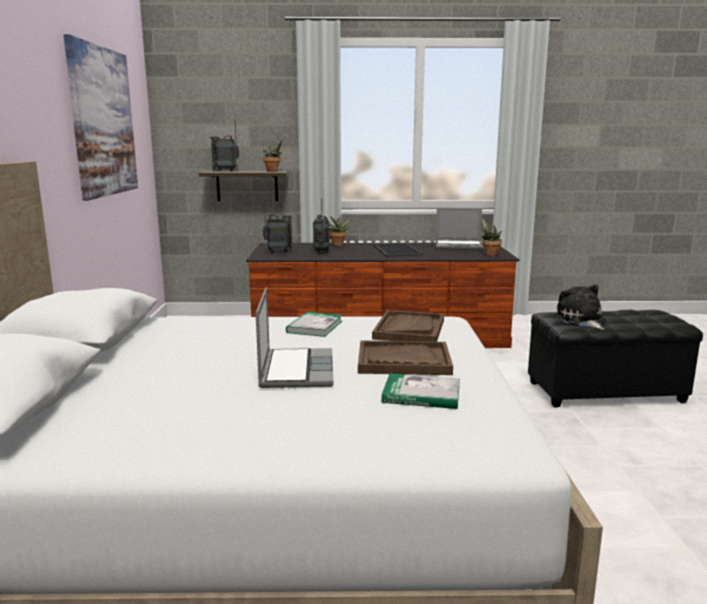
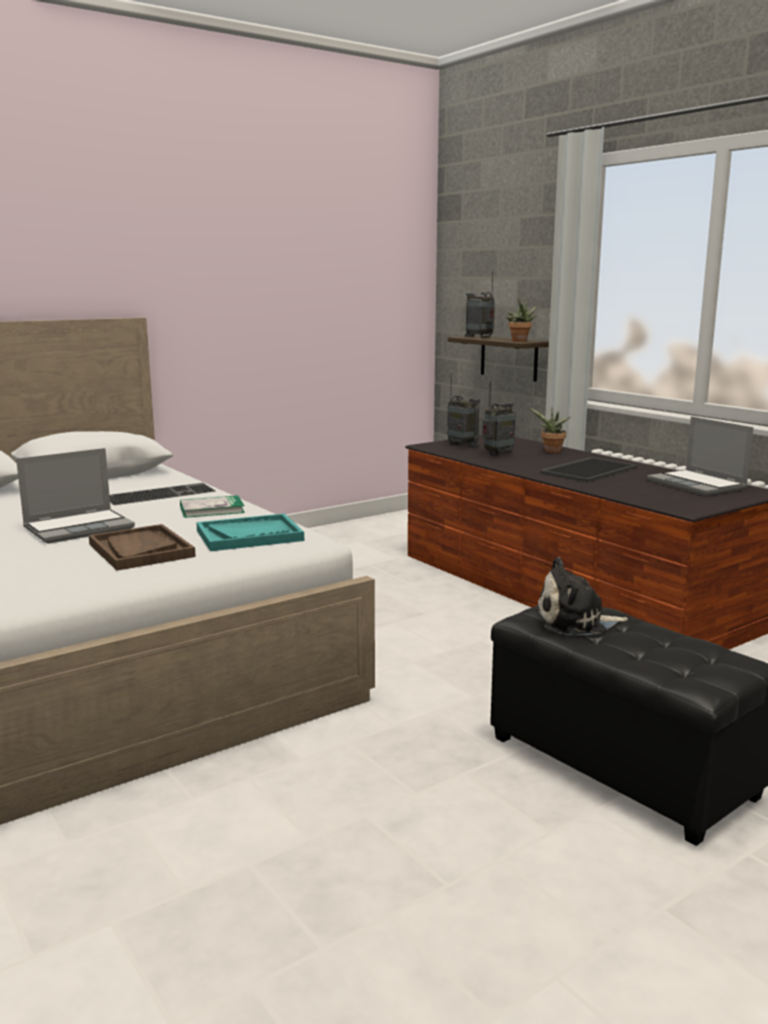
camera: 55 degrees right, 0 degrees up
(103, 122) = (307, 278): picture -> none
(228, 331) = (161, 494): none -> keyboard
(409, 329) = (249, 535): brown tray -> turquoise tray
(421, 395) = (50, 570): book -> none
(489, 254) = (679, 503): potted plant -> none
(581, 320) = (575, 622): plush toy -> plush toy turned 135 degrees counterclockwise

